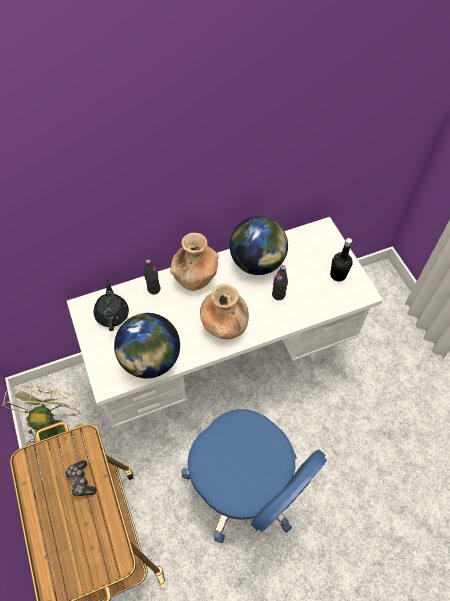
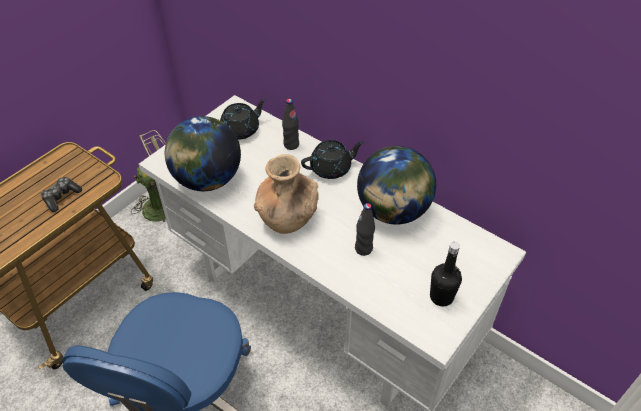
camera: 60 degrees right, 10 degrees down
(195, 276) = (331, 168): brown vase -> black teapot

